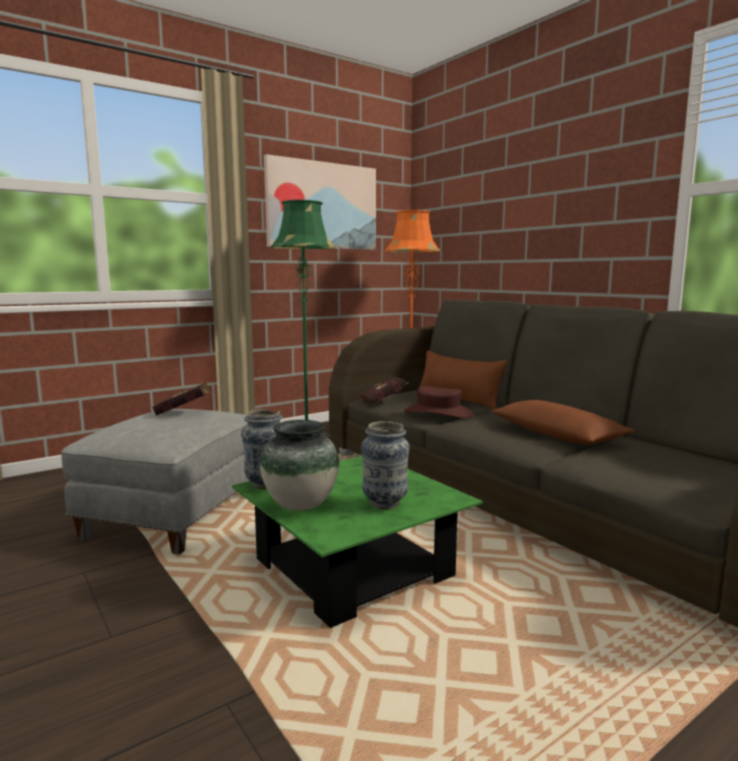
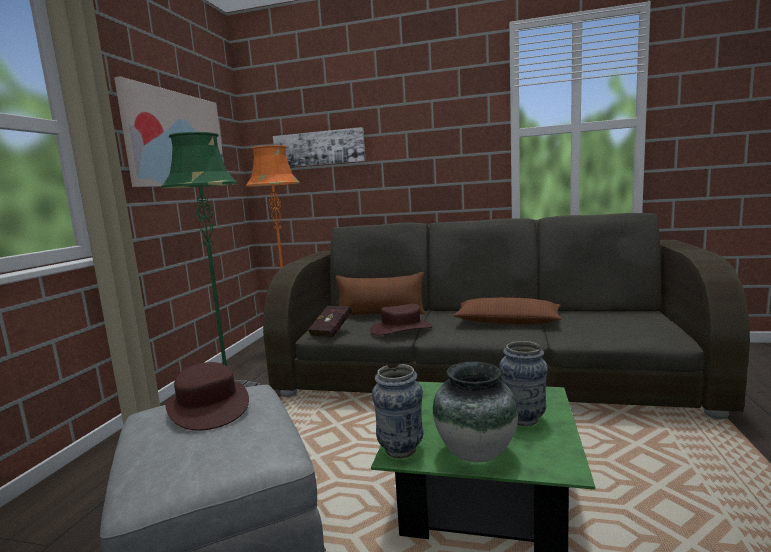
camera: 40 degrees left, 0 degrees up
(185, 413) = (208, 407): red book -> brown hat
(470, 213) = (319, 148): none -> picture

